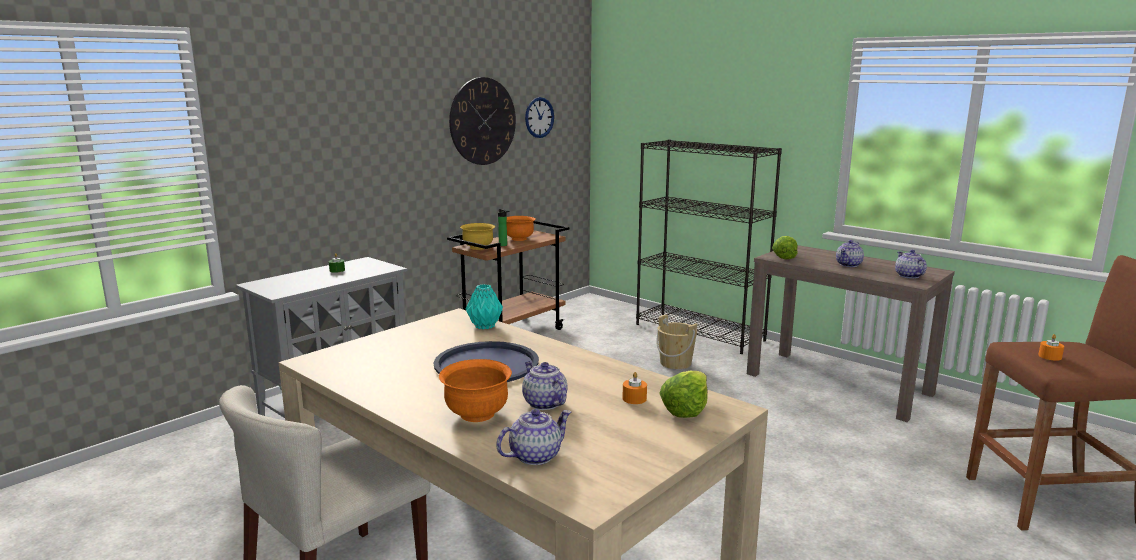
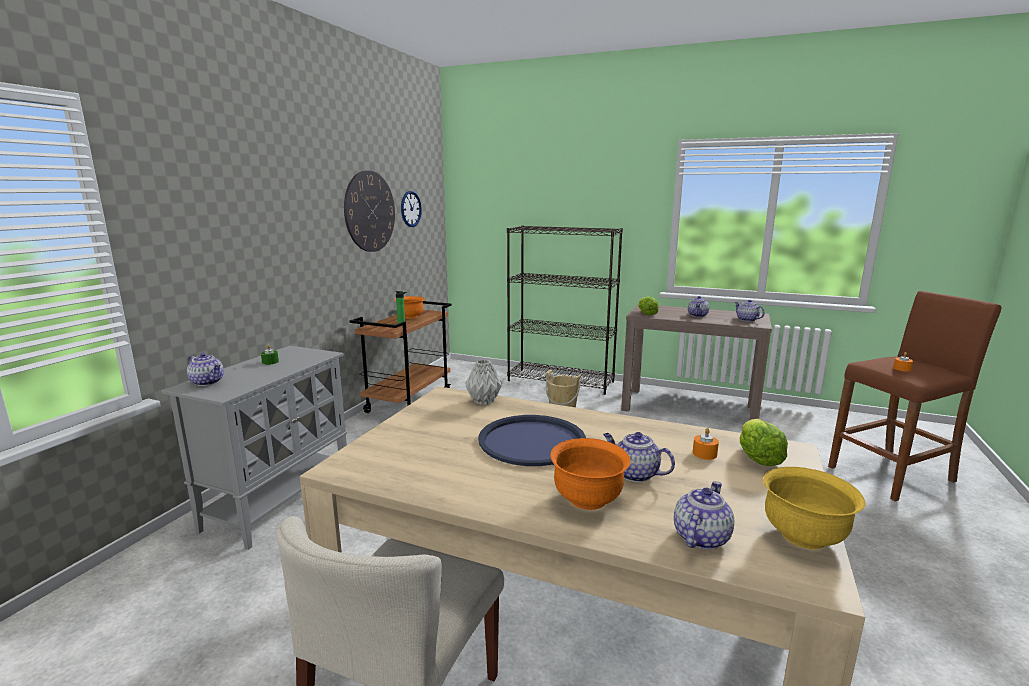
camera: 20 degrees left, 0 degrees up
(274, 282) = (208, 382): none -> teapot
(478, 247) = (380, 328): yellow bowl -> yellow bowl (804, 537)
(485, 326) = (484, 401): turquoise vase -> grey vase

